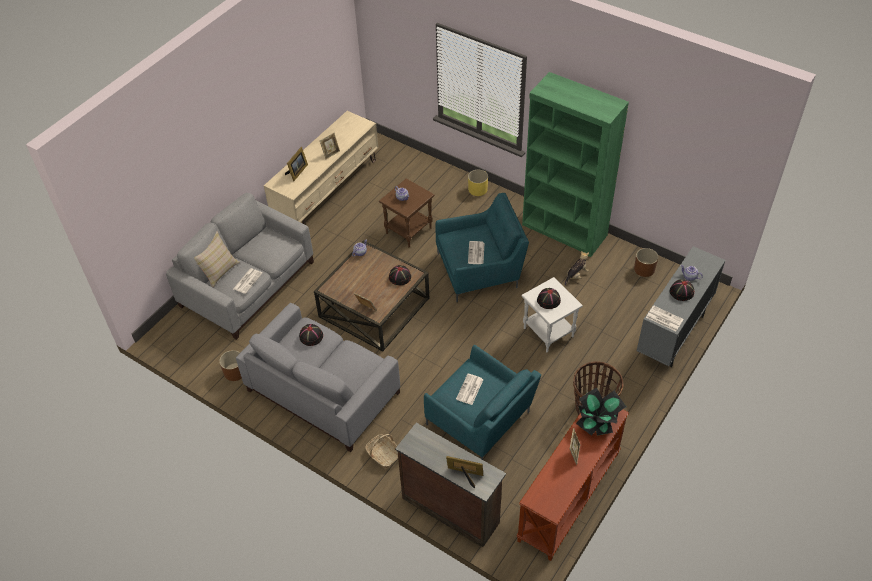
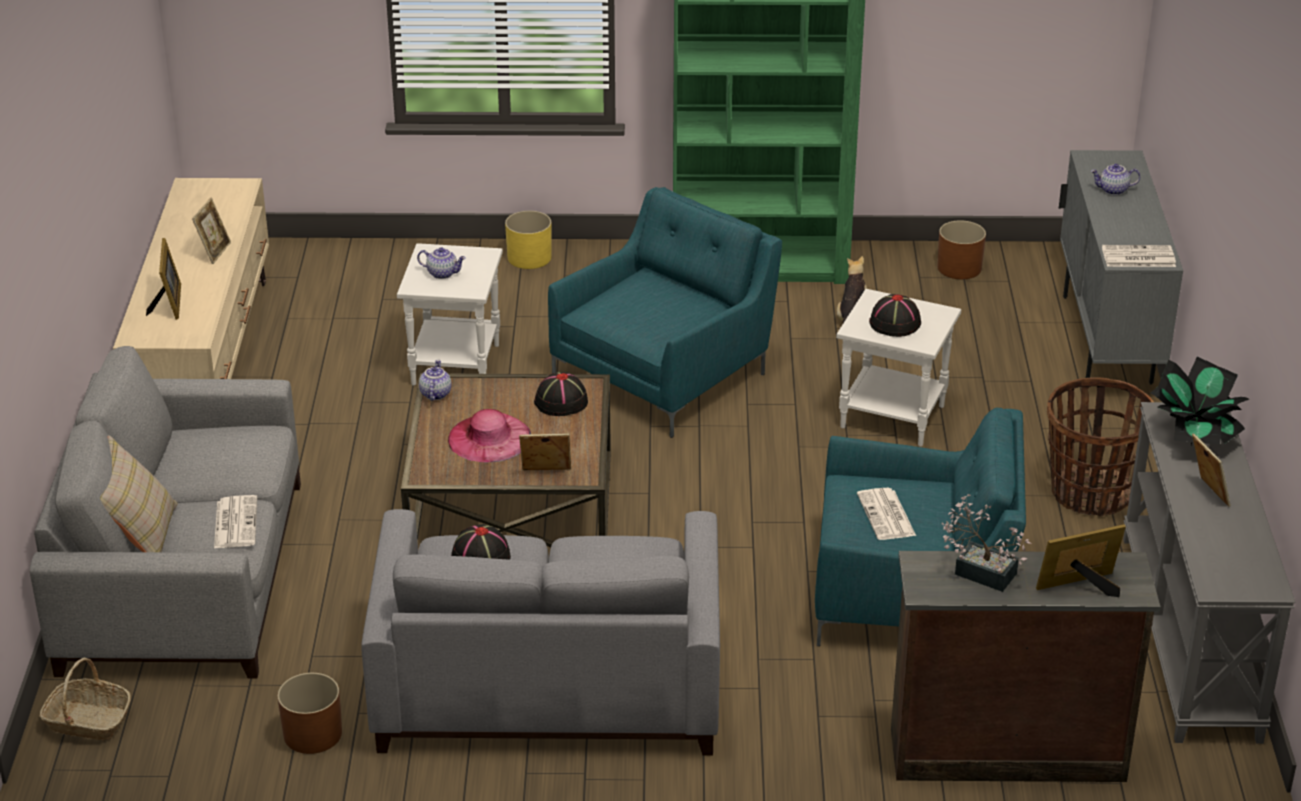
camera: 35 degrees left, 15 degrees down
(361, 282) = (489, 438): none -> pink hat
(383, 454) = (783, 729): basket -> basket (87, 721)
(408, 230) = (454, 364): brown side table -> white side table
(435, 447) = (979, 571): none -> potted plant
(476, 253) = (672, 315): newspaper -> none
(569, 497) = (1191, 636): brown console table -> grey console table
(681, 292) = (1124, 214): black hat -> none

